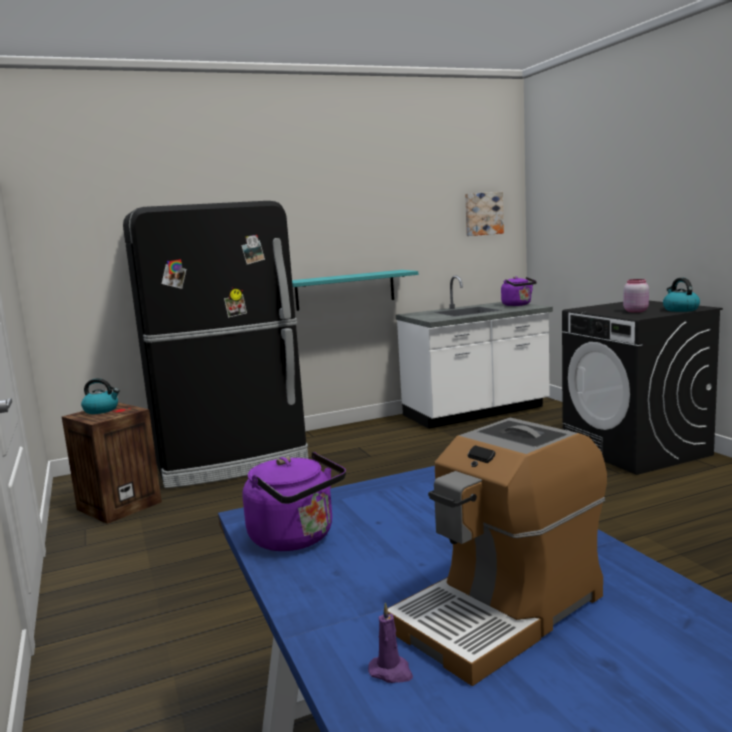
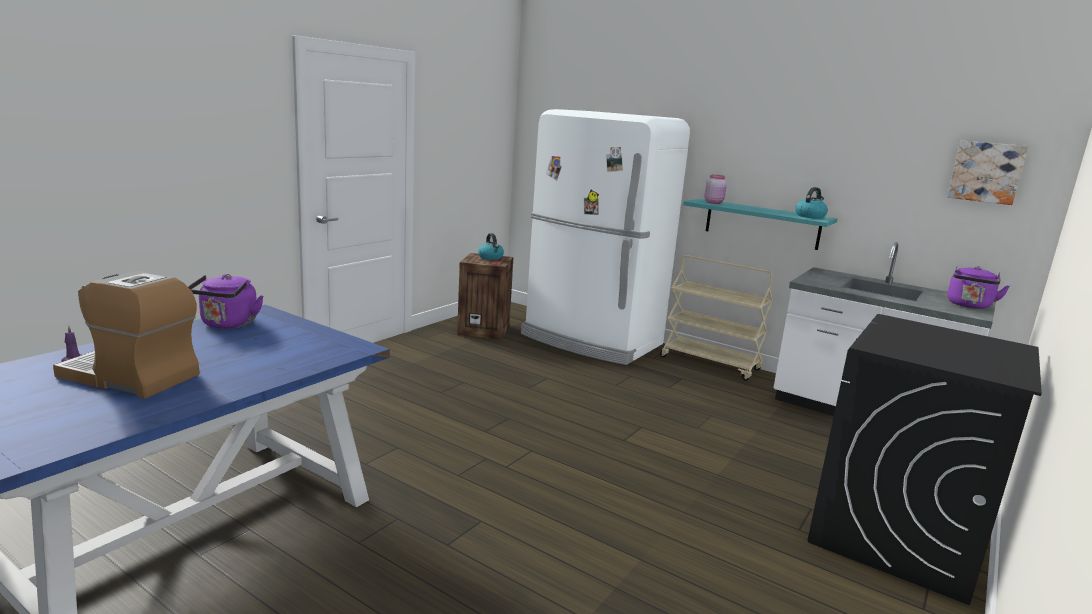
camera: 55 degrees right, 5 degrees up
(231, 461) = (591, 340): black fridge -> white fridge
(343, 430) = (711, 363): none -> beige cart
(635, 311) = (918, 345): pink jar -> pink jar (714, 202)
(680, 309) = (972, 367): kettle -> kettle (810, 216)

